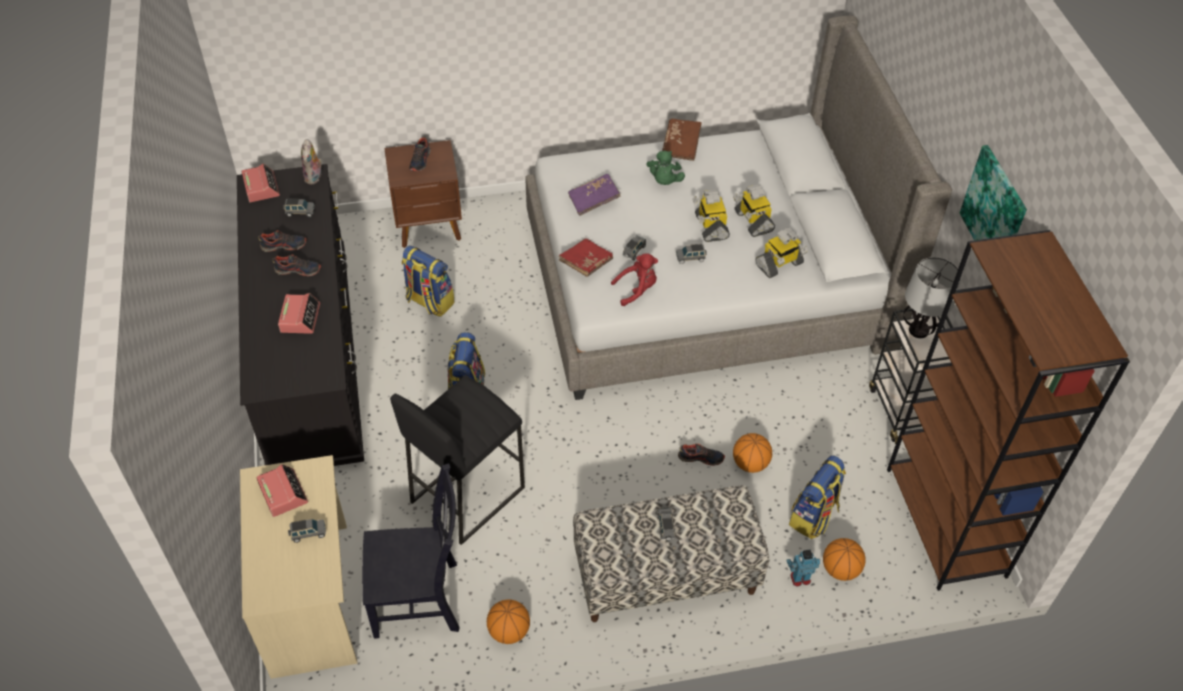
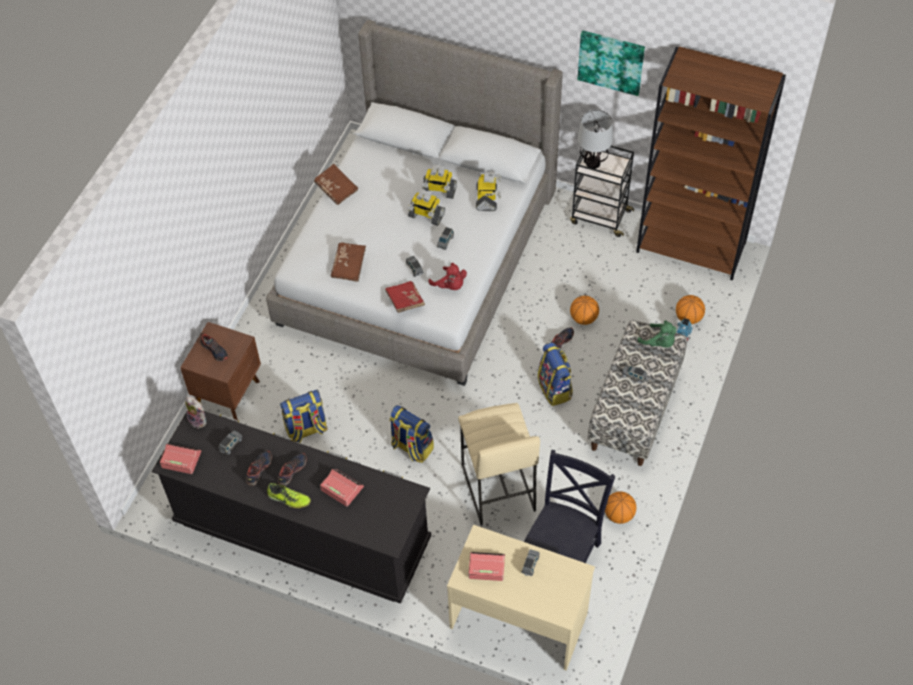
camera: 55 degrees left, 5 degrees up
(262, 284) = (289, 499): none -> shoe
(467, 494) = (497, 488): black stool -> beige stool
(594, 200) = (349, 266): purple book -> brown book
(637, 289) = (450, 285): red plush toy -> red plush toy turned 120 degrees clockwise
(664, 181) = (362, 217): green plush toy -> green plush toy (659, 342)
(814, 517) = (644, 309): backpack -> backpack (555, 388)

